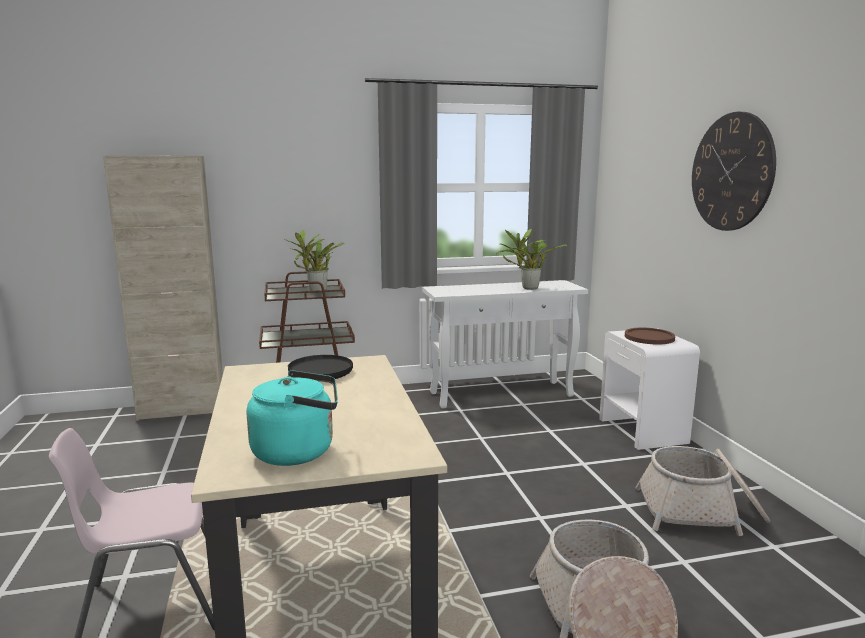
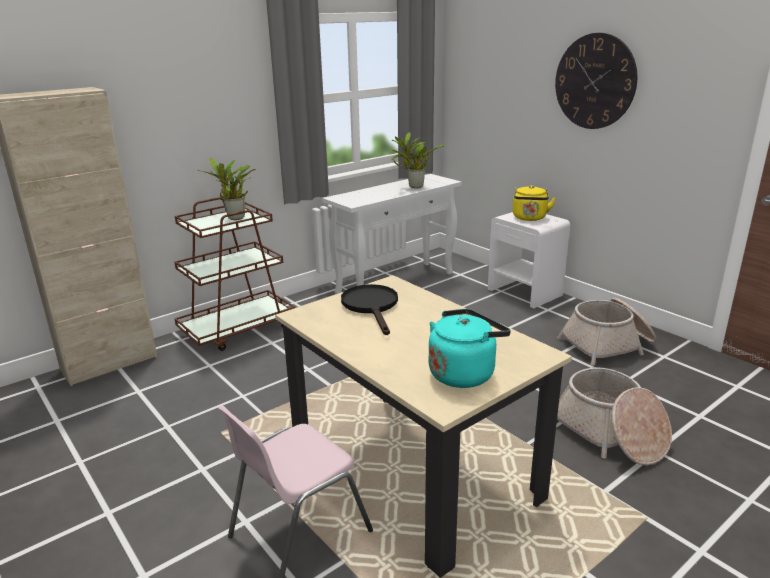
camera: 25 degrees left, 10 degrees up
(649, 337) = (529, 218): brown plate -> yellow kettle

